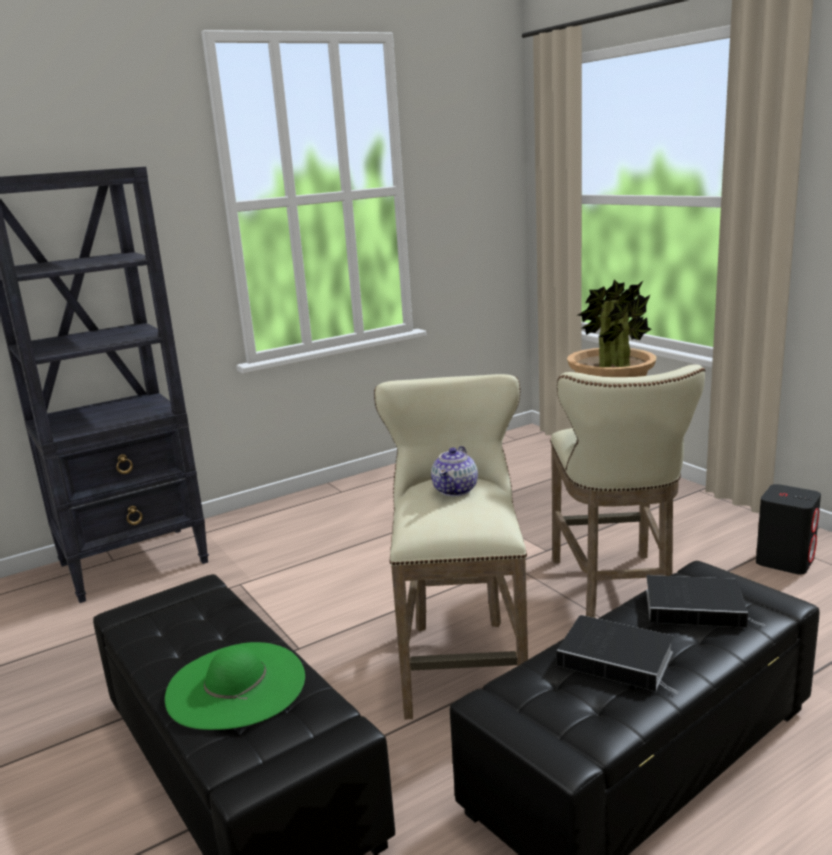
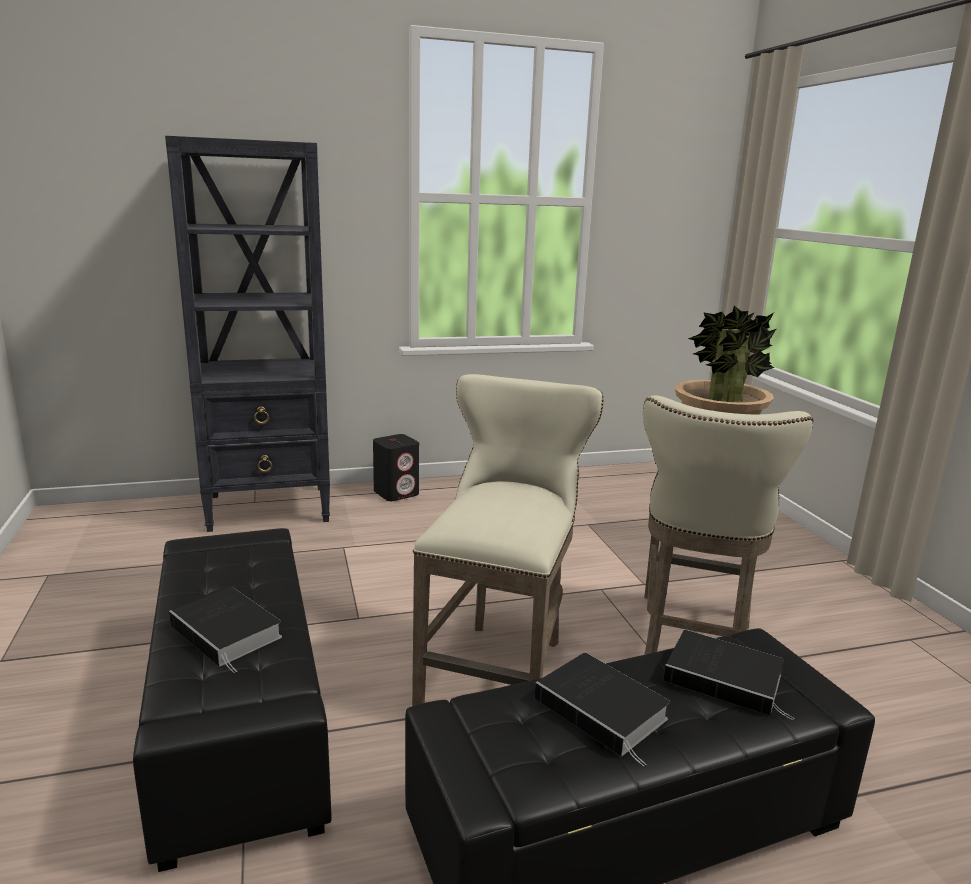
camera: 15 degrees right, 0 degrees up
(236, 685) = (229, 632): green hat -> book
(456, 490) = (512, 495): teapot -> none
(785, 560) = (904, 657): black speaker -> black speaker (396, 493)

